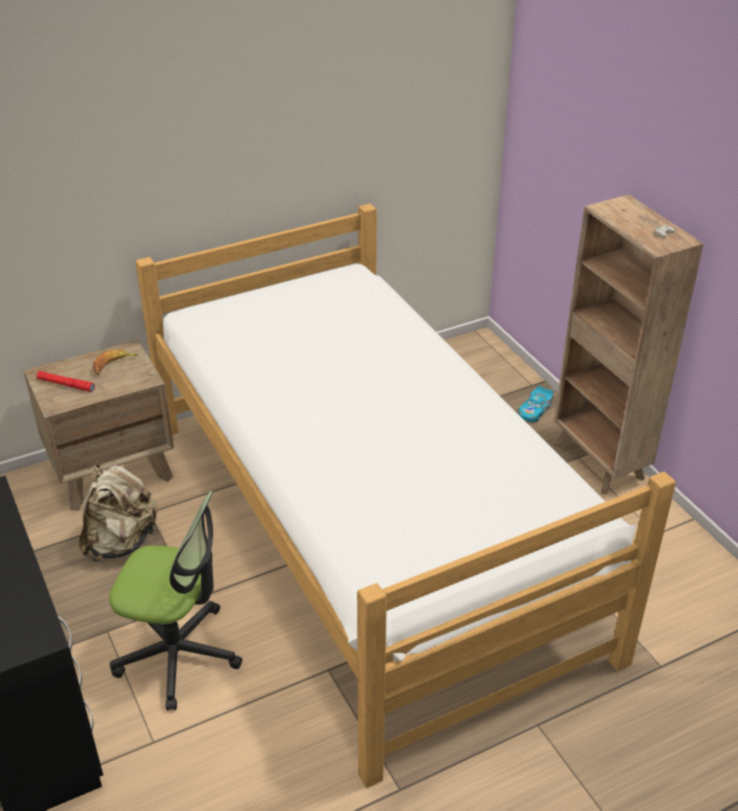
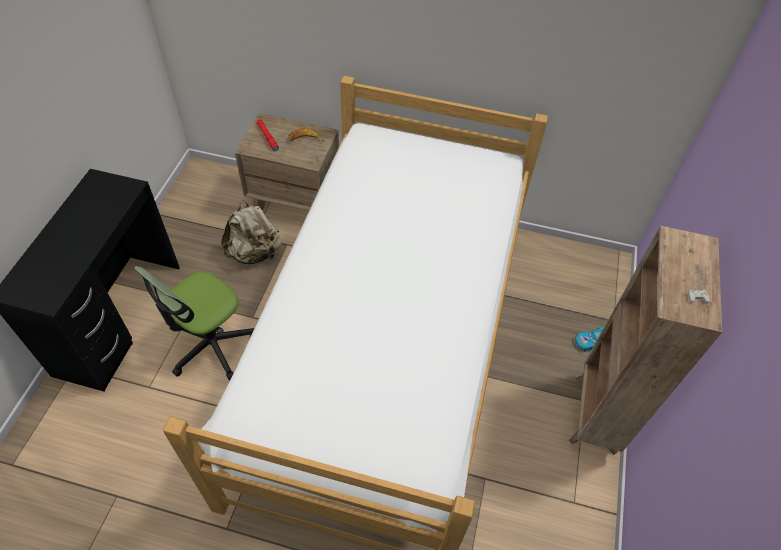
camera: 40 degrees right, 15 degrees up
(178, 654) = (211, 345): office chair -> office chair turned 75 degrees clockwise

